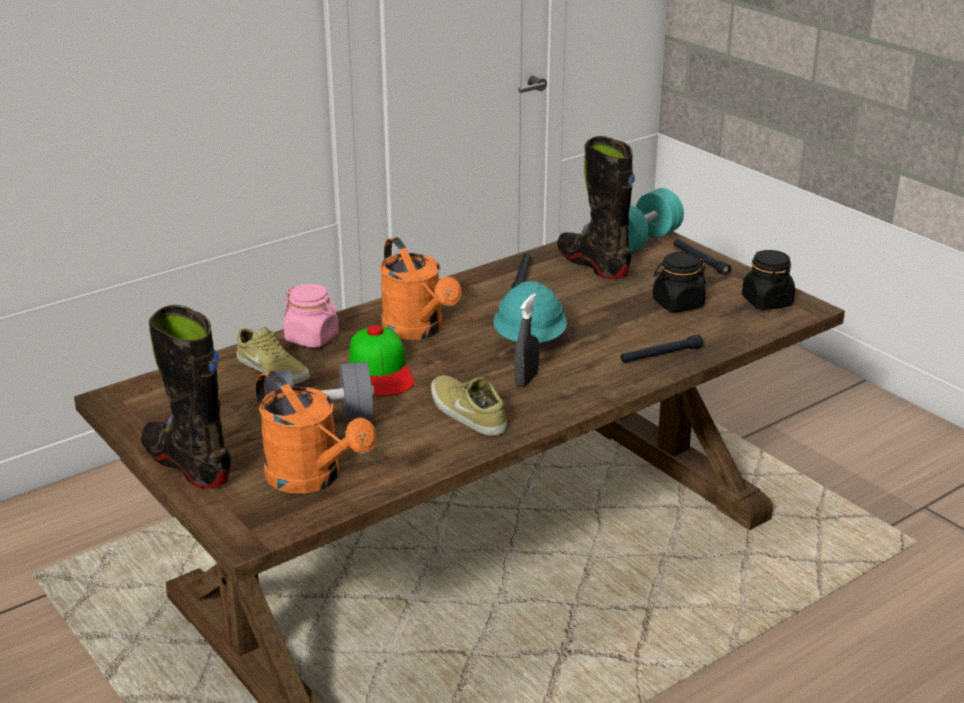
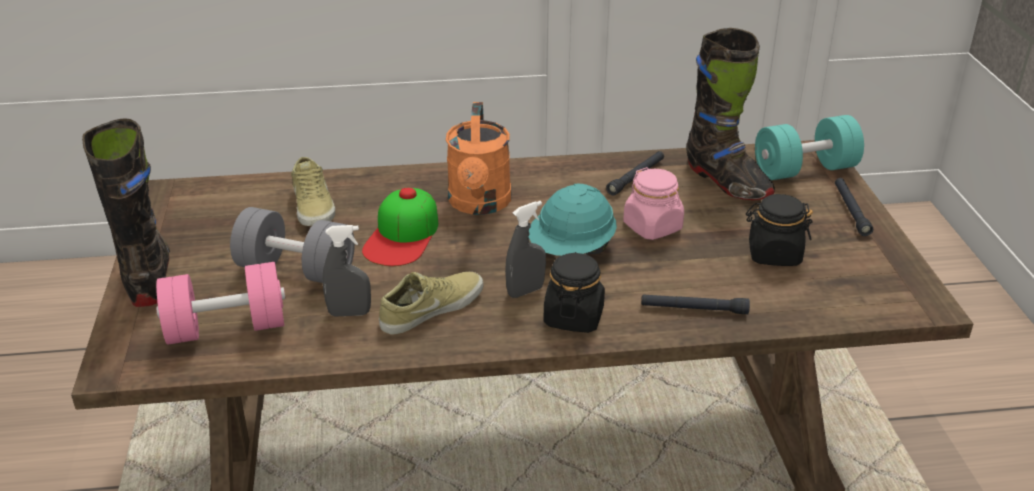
camera: 30 degrees right, 5 degrees up
(312, 338) = (379, 183): pink jar -> pink jar (653, 227)
(312, 478) = (226, 328): orange watering can -> pink dumbbell
(404, 436) = (349, 313): none -> grey spray bottle
(466, 413) = (431, 308): beige shoe -> beige shoe turned 60 degrees clockwise
(593, 264) = (726, 182): black boot -> black boot turned 150 degrees clockwise
(766, 301) = (882, 282): black jar -> black jar (573, 317)

